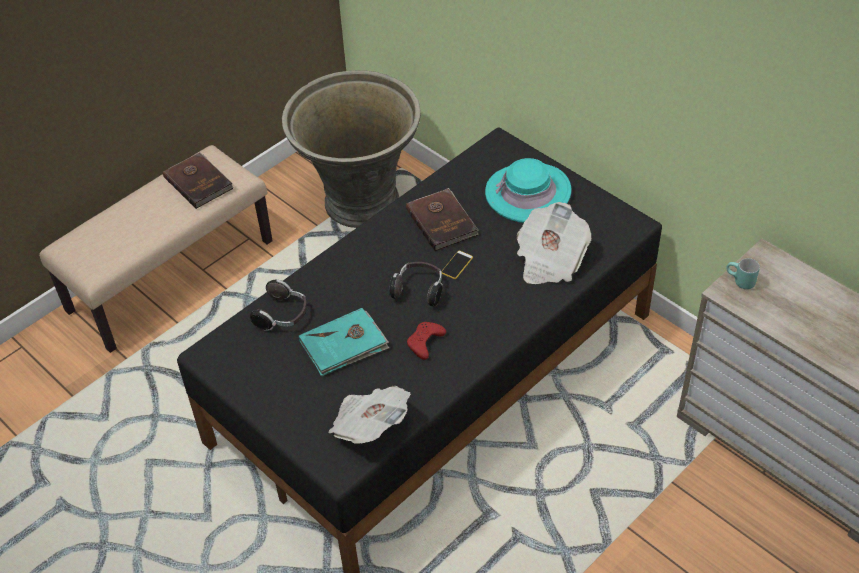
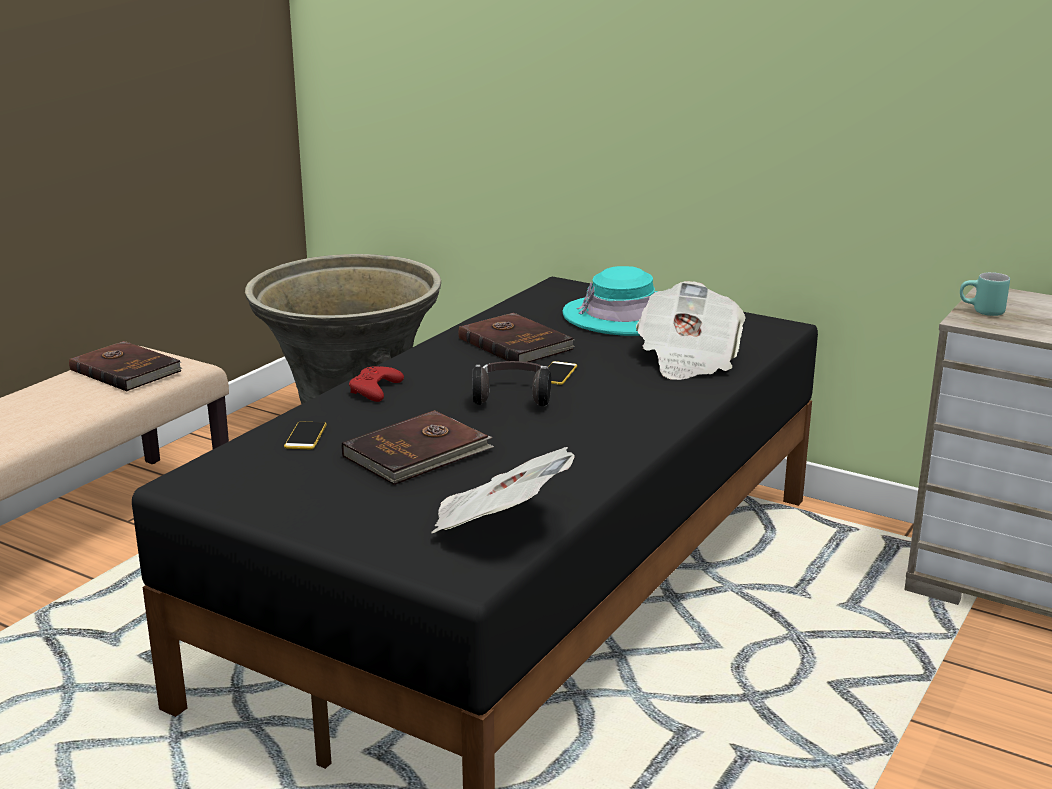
camera: 15 degrees left, 25 degrees down
(283, 315) = (305, 436): headphones -> phone
(344, 345) = (418, 453): turquoise book -> brown book
(425, 342) = (546, 440): red game controller -> red game controller (375, 389)

